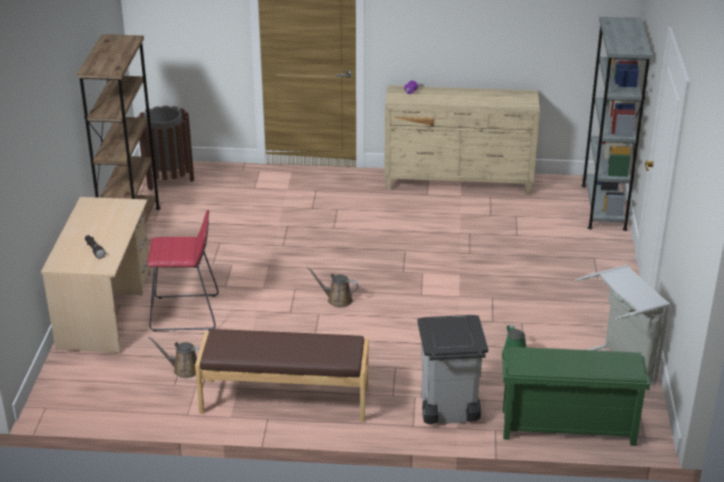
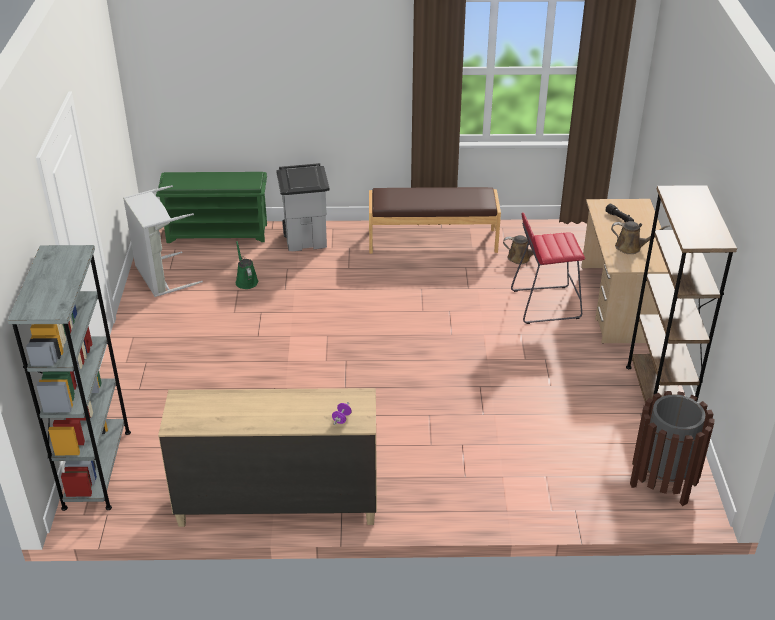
camera: 175 degrees right, 5 degrees up
(337, 300) = (408, 325): brown watering can -> brown watering can (631, 247)

